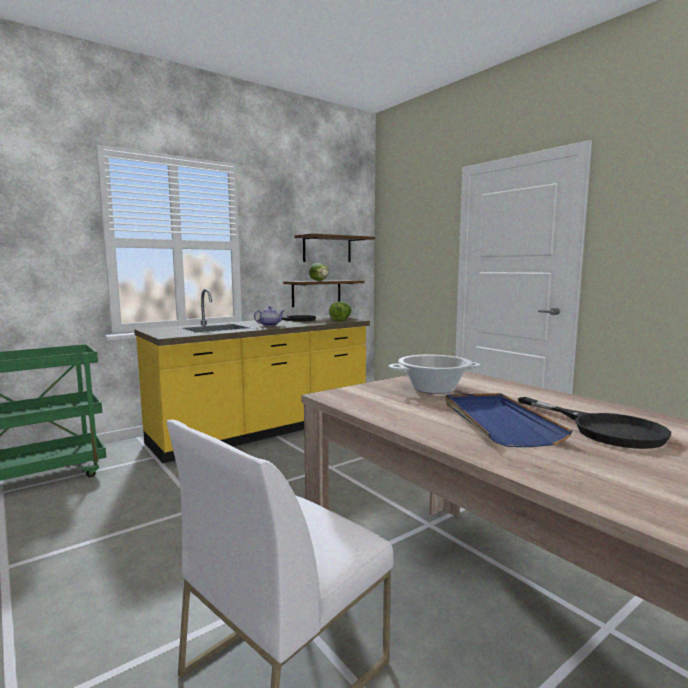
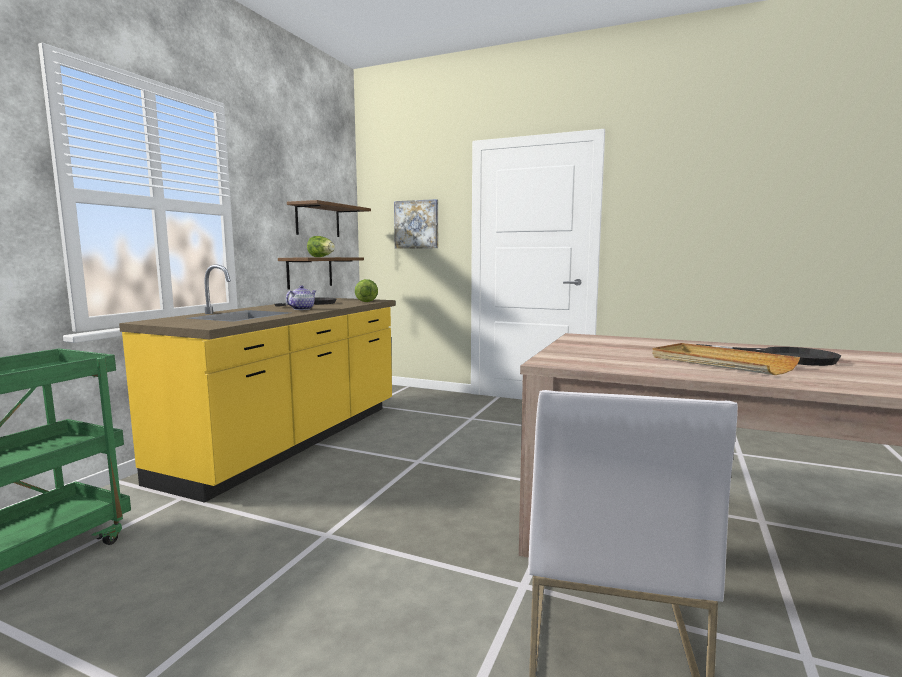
camera: 30 degrees left, 0 degrees up
(416, 250) = (416, 224): none -> picture
(433, 389) = (609, 348): cooking pot -> none
(497, 422) = (719, 363): blue tray -> beige tray

